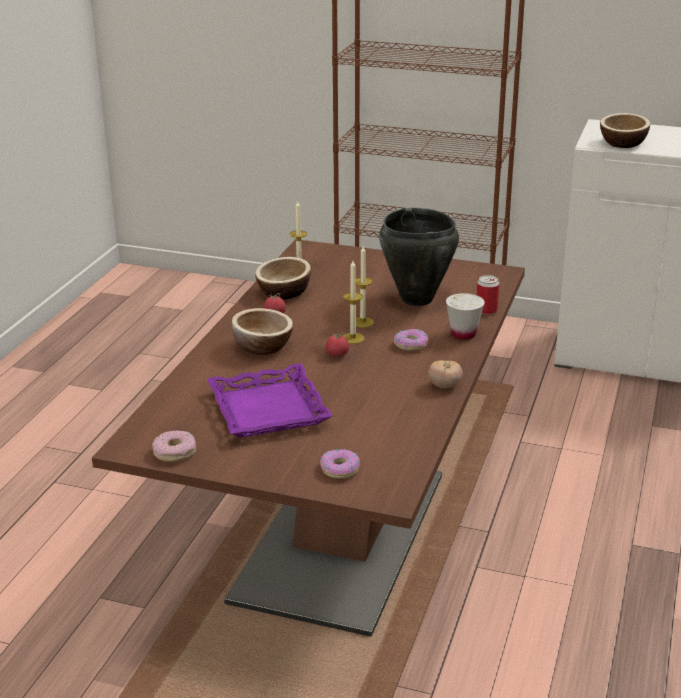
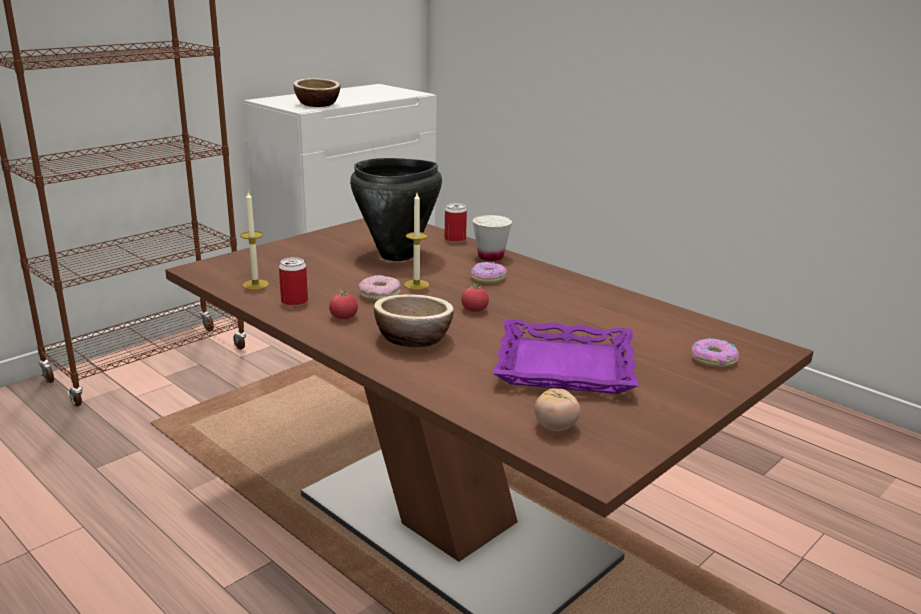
camera: 65 degrees left, 5 degrees down
(175, 452) = (629, 439): donut -> donut (380, 295)
(284, 292) = (294, 302): bowl -> can
(353, 338) = (446, 296): candle -> none
(444, 386) = (581, 284): tomato -> tomato (555, 427)

